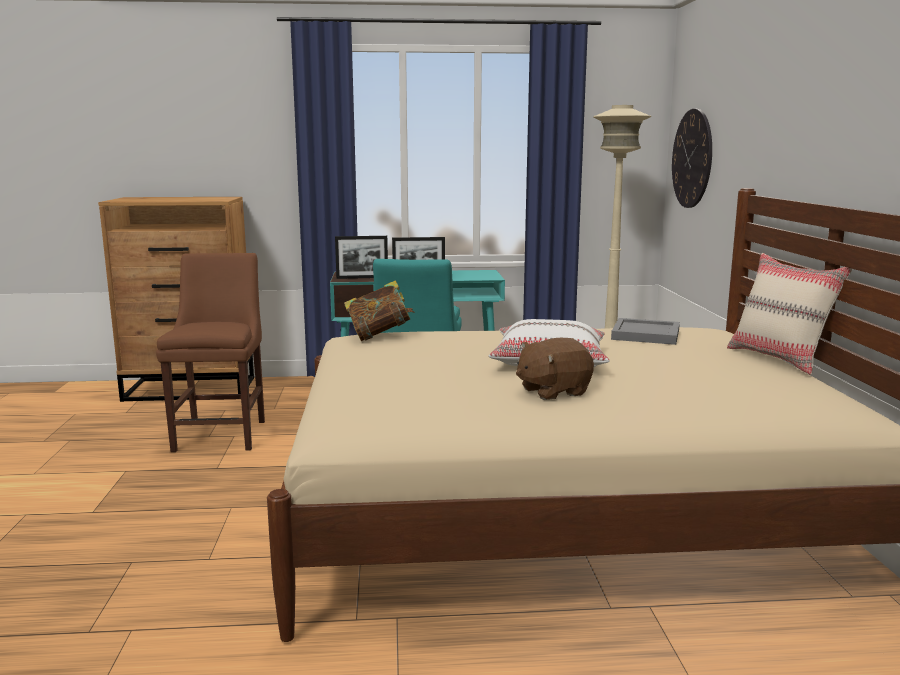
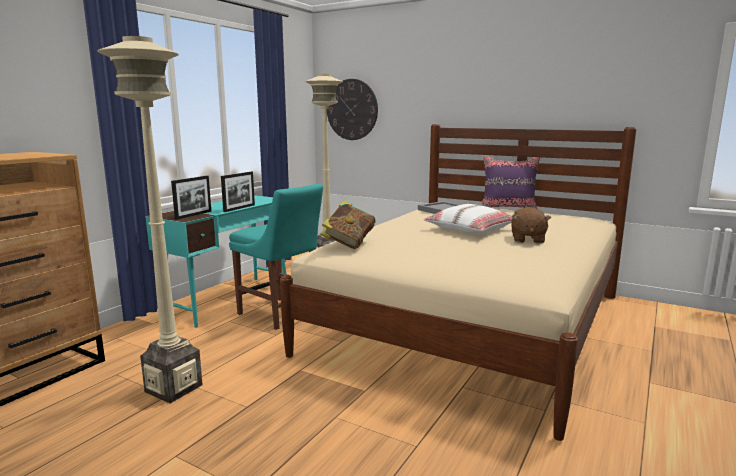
camera: 55 degrees left, 0 degrees up
(222, 434) = (173, 388): brown chair -> beige floor lamp
(779, 359) = (508, 208): beige pillow -> purple pillow

